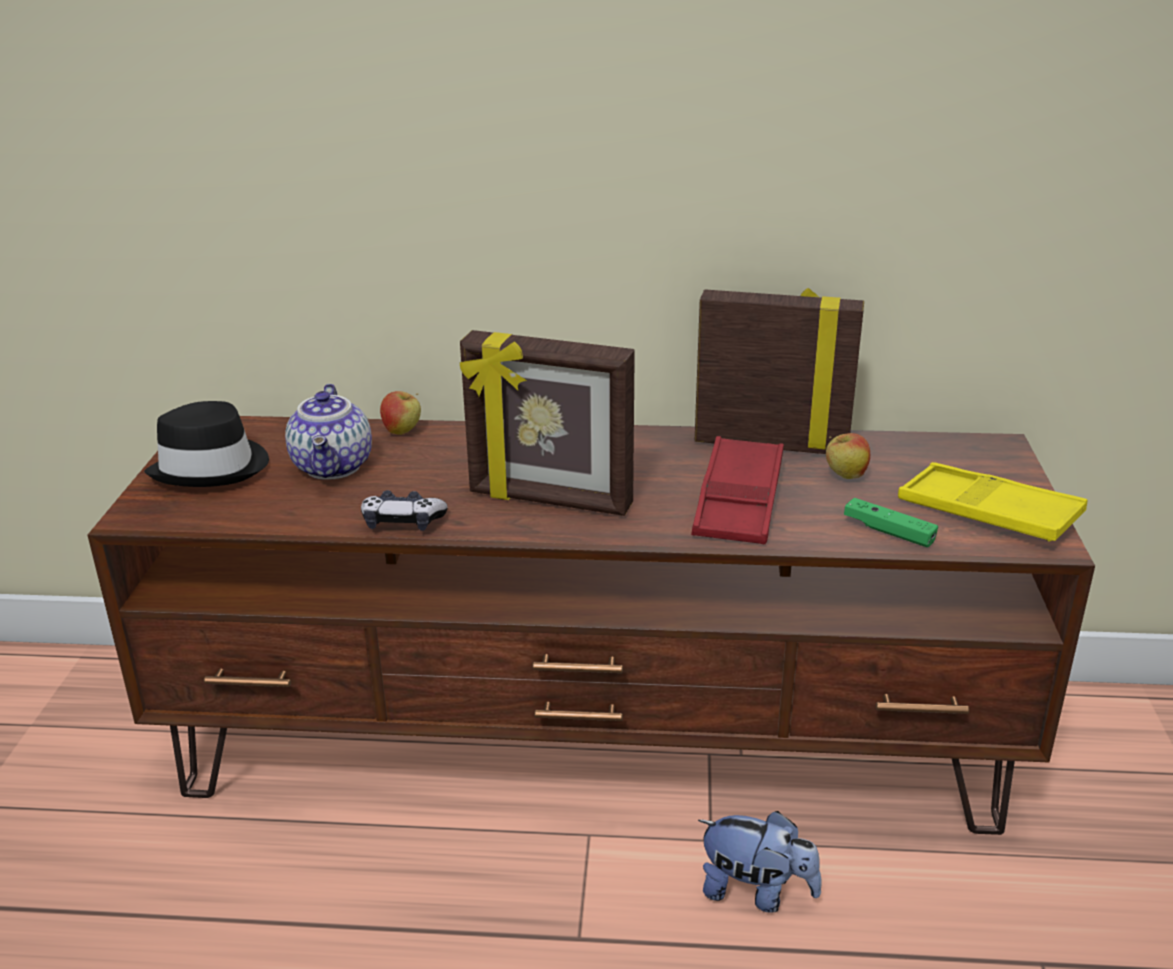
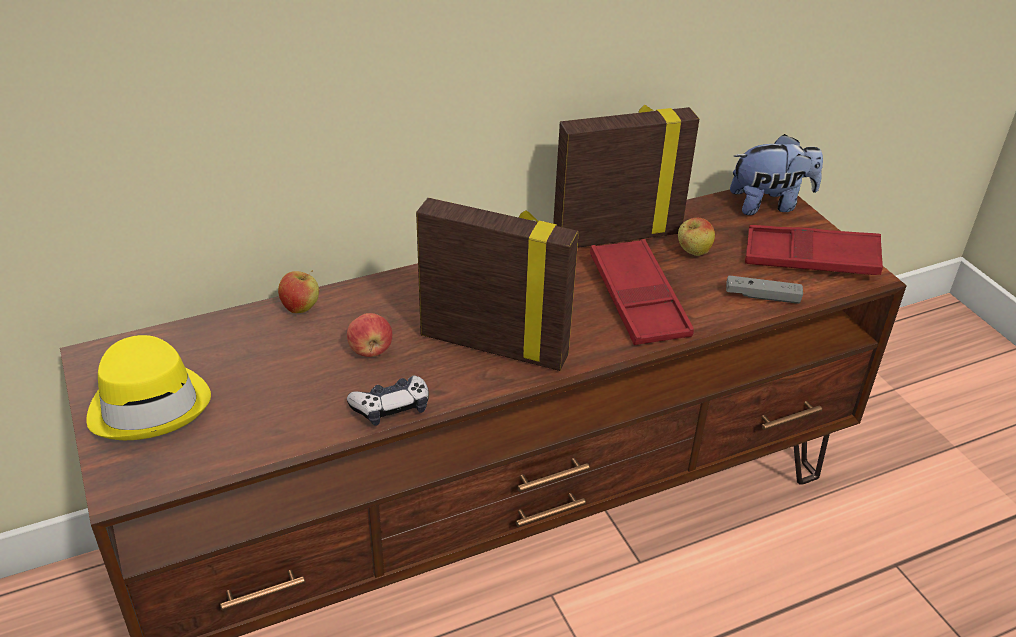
camera: 30 degrees left, 10 degrees up
(212, 468) = (150, 404): black hat -> yellow hat
(334, 467) = (273, 367): teapot -> none
(430, 476) = (370, 350): none -> apple
(549, 500) = (494, 345): picture frame -> picture frame turned 150 degrees counterclockwise
(756, 892) = (696, 590): plush toy -> plush toy (769, 204)
(888, 531) = (762, 296): green game controller -> grey game controller
(987, 513) = (810, 259): yellow tray -> red tray

